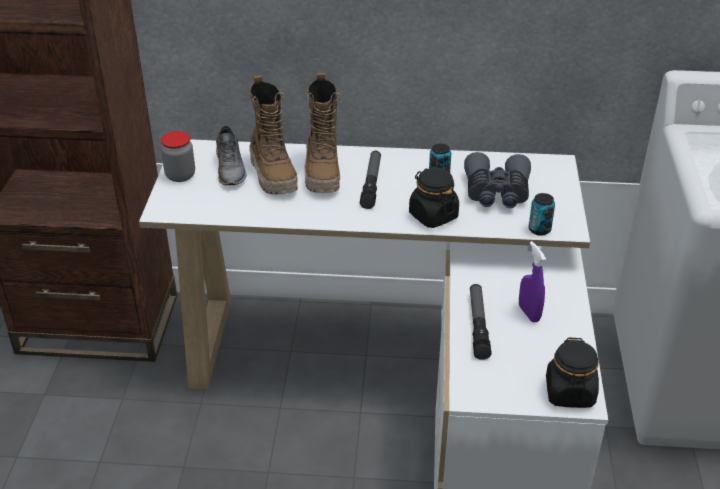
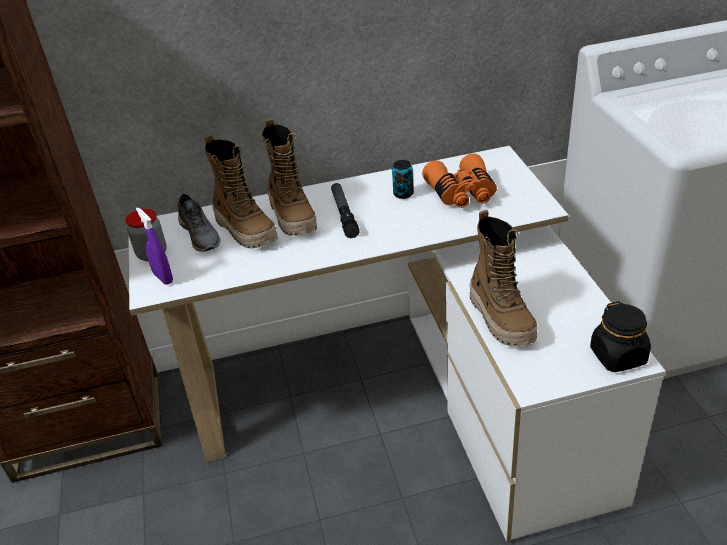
camera: 15 degrees left, 0 degrees up
(433, 215) = (417, 228): black jar -> none
(478, 325) = (501, 318): flashlight -> boot
(496, 192) = (462, 193): grey binoculars -> orange binoculars
(529, 313) = (539, 294): purple spray bottle -> purple spray bottle (163, 278)
(539, 229) = (519, 215): can -> none

